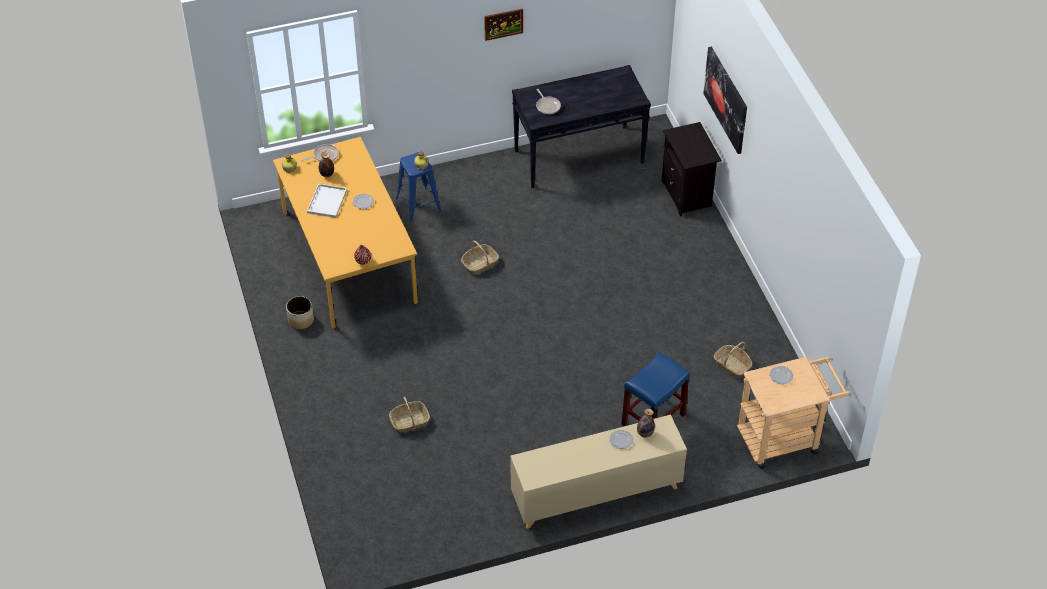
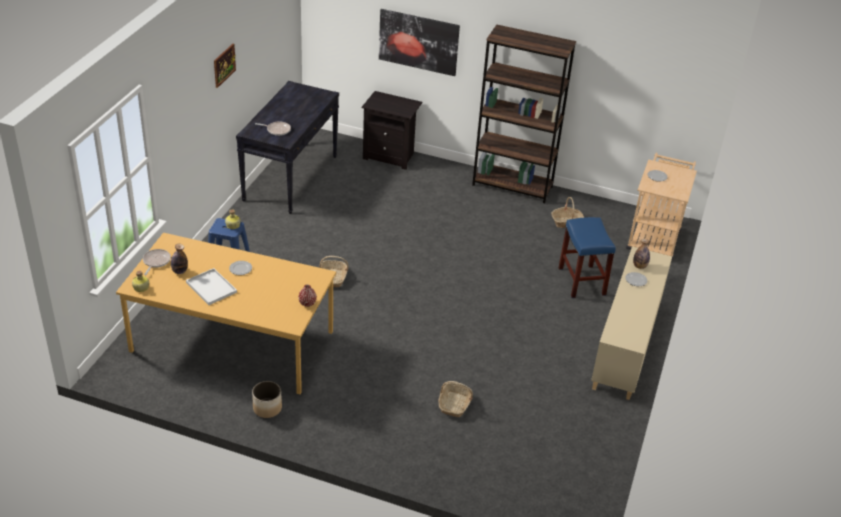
camera: 55 degrees left, 10 degrees down
(743, 298) = (512, 186): none -> brown bookcase

